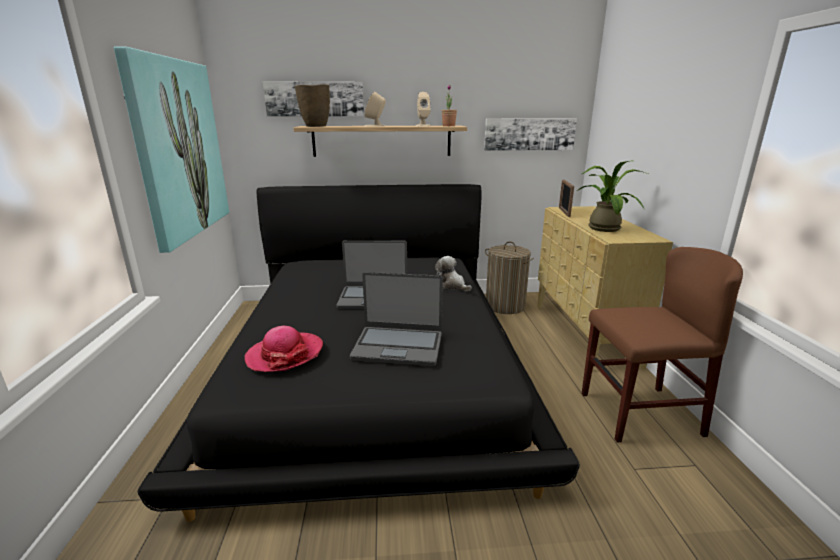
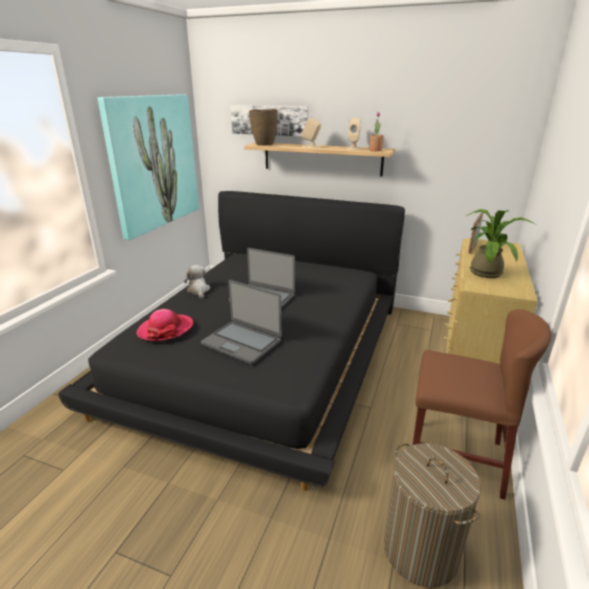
camera: 25 degrees right, 5 degrees up
(451, 285) = (335, 299): plush toy -> plush toy (198, 290)
(505, 306) = (416, 325): laundry basket -> laundry basket (420, 550)
(529, 134) = (465, 161): picture -> none

